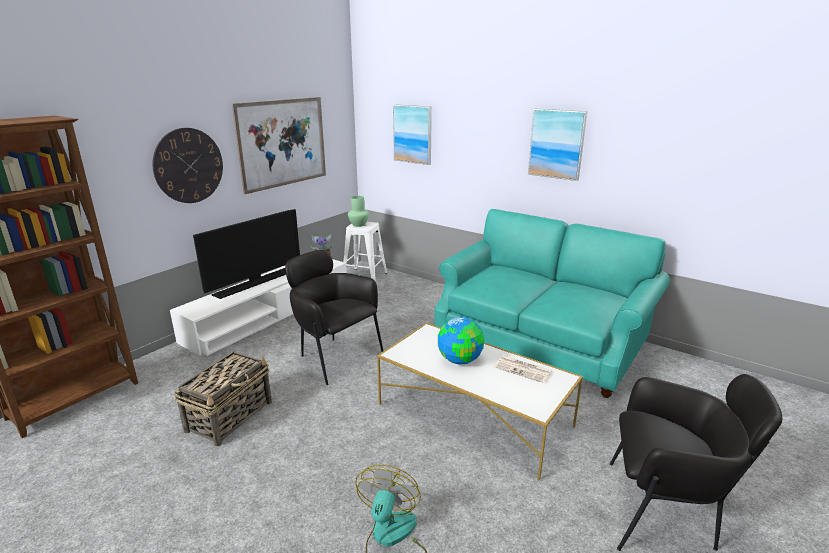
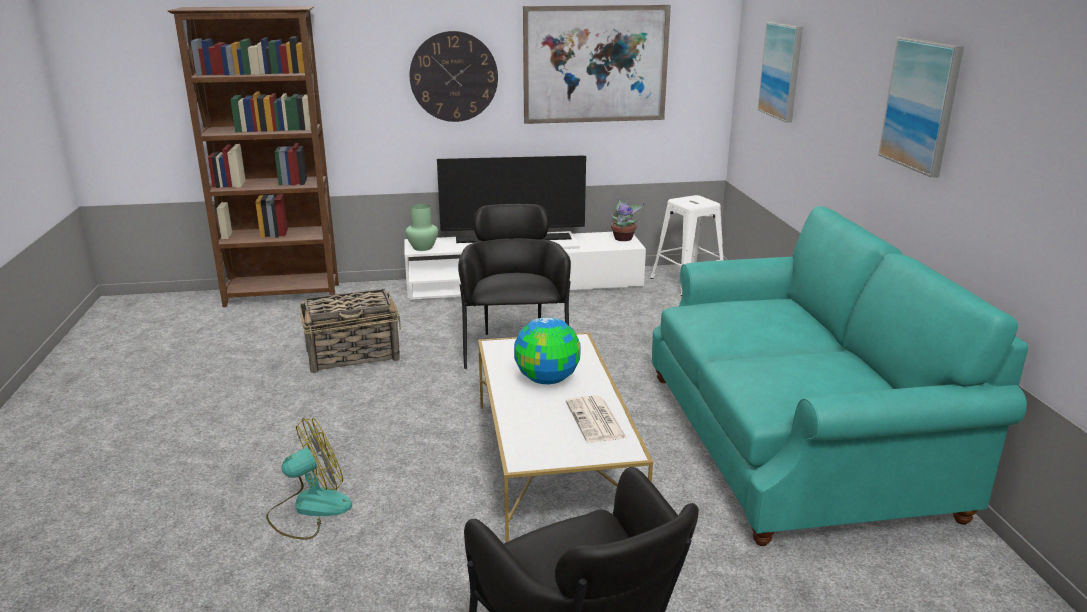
camera: 45 degrees right, 0 degrees up
(358, 224) = (688, 200): green vase -> green vase (422, 247)

